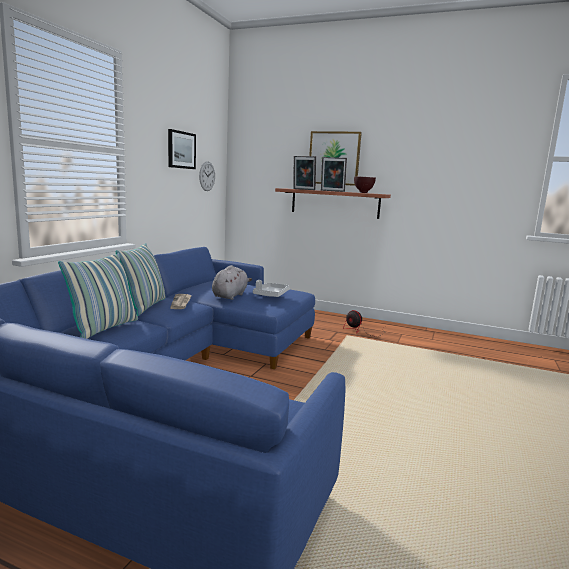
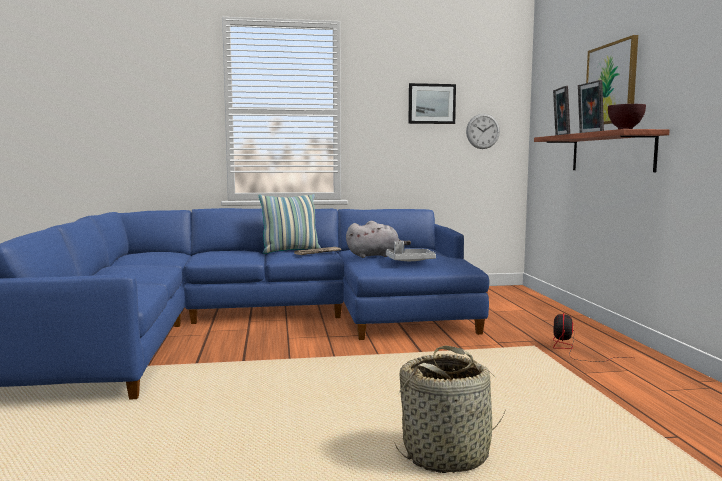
camera: 60 degrees right, 5 degrees down
(104, 329) = (219, 254): pillow -> none
(488, 407) = (446, 454): none -> basket

